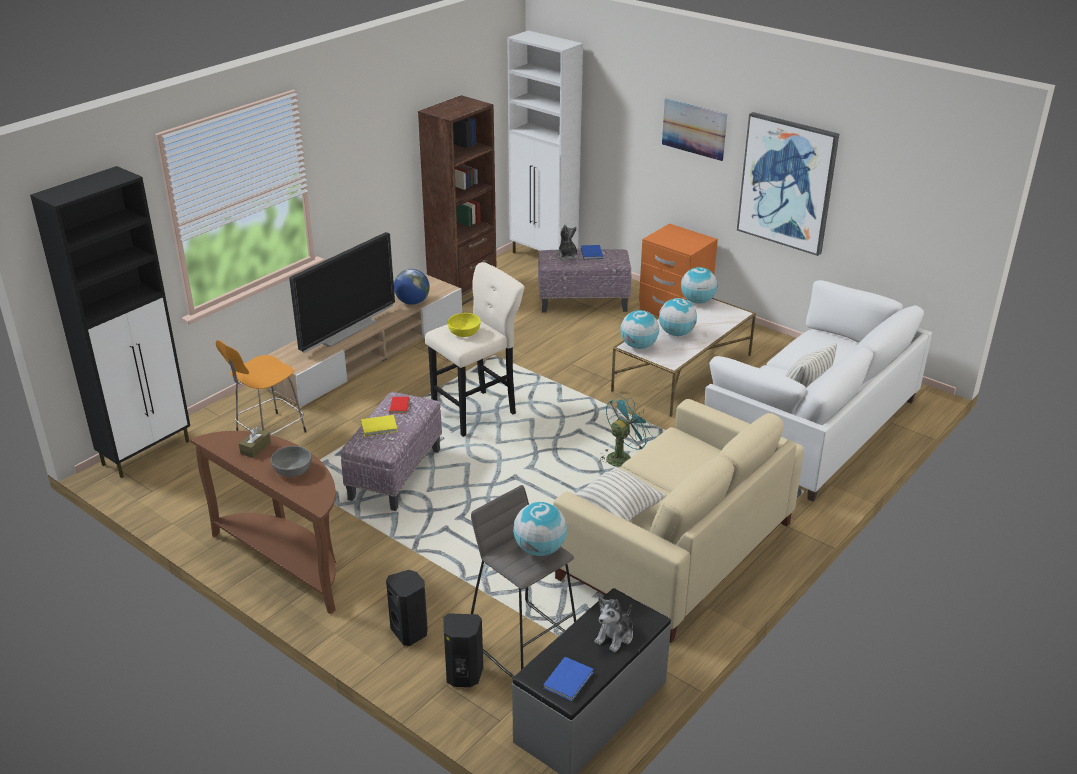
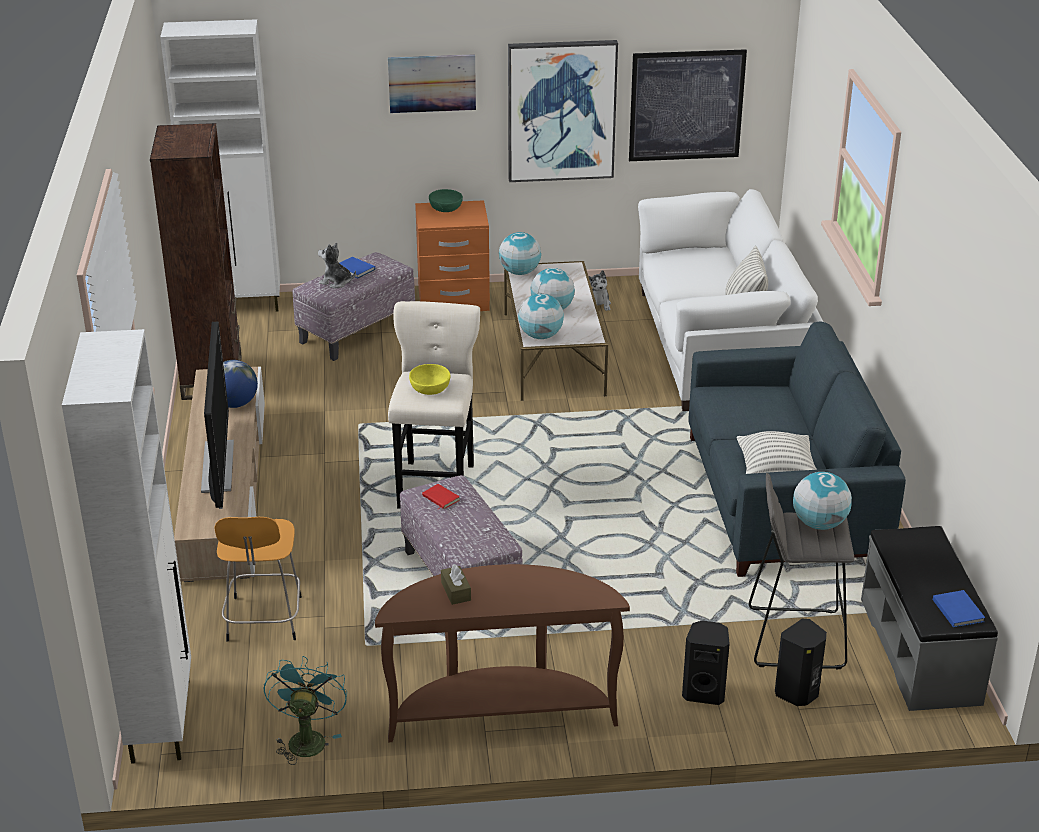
camera: 45 degrees left, 0 degrees up
(147, 452) = (161, 719): black cabinet -> white cabinet
(293, 470) = (528, 587): grey bowl -> none
(380, 427) = (459, 525): yellow book -> none
(615, 636) = (932, 561): plush toy -> plush toy (598, 304)
(622, 457) = (624, 451): turquoise fan -> turquoise fan (307, 738)
(674, 550) = (782, 500): beige sofa -> blue sofa
(683, 234) = (446, 208): none -> green bowl
(891, 212) = (686, 105): none -> picture

